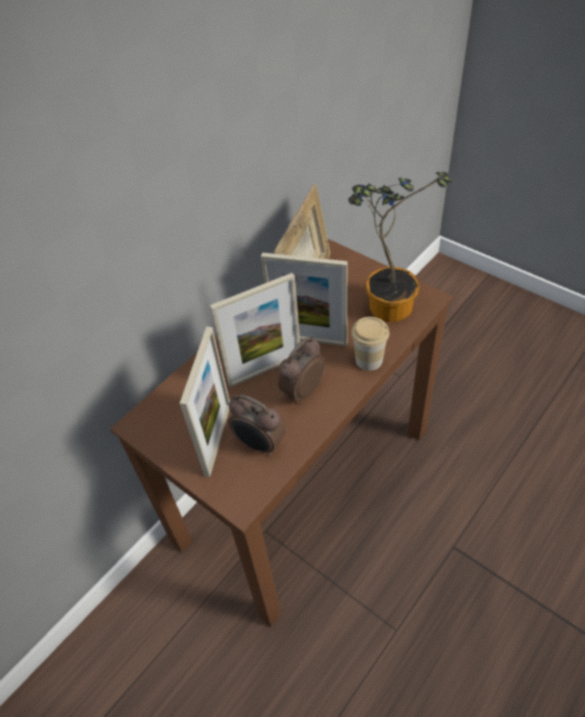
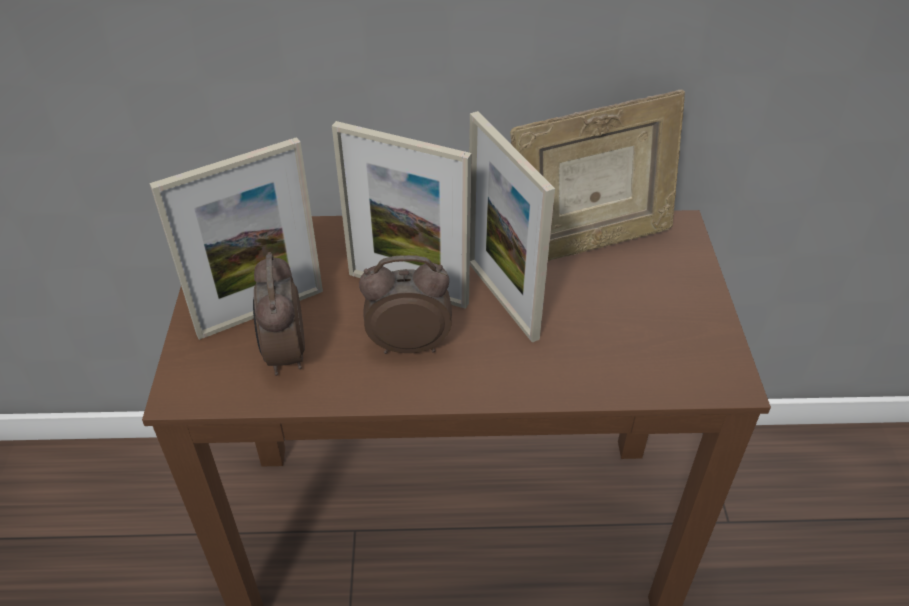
camera: 45 degrees right, 5 degrees down
(369, 360) = (533, 381): cup -> none
(386, 302) = (660, 338): potted plant -> none

